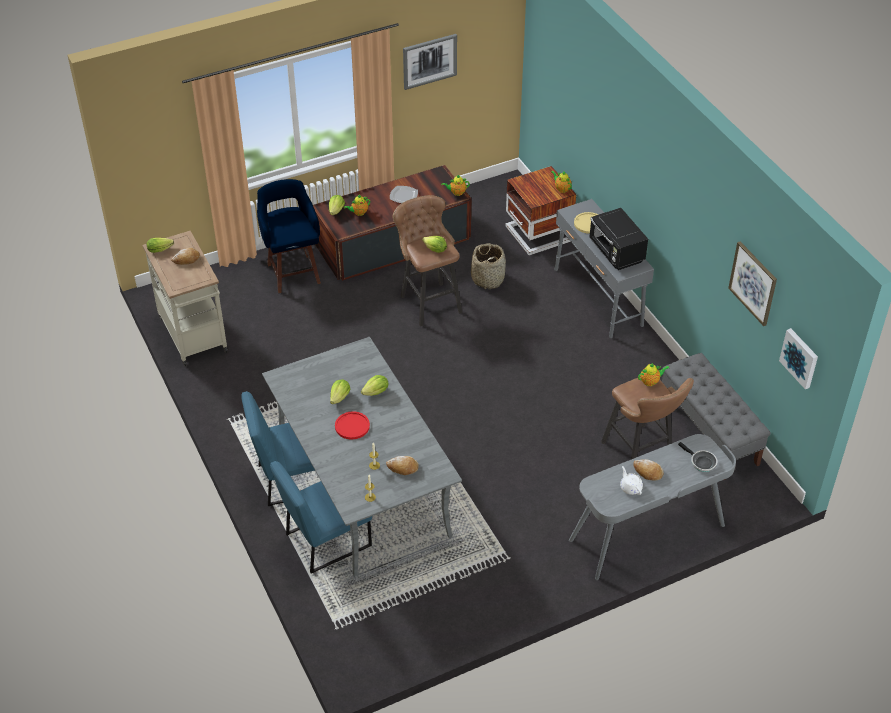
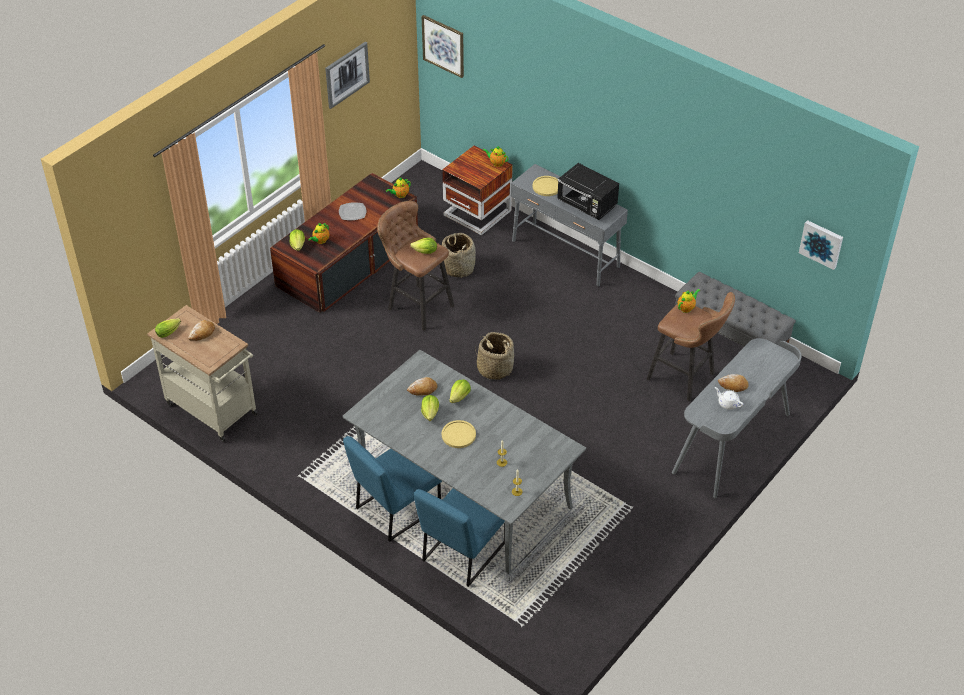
camera: 25 degrees left, 0 degrees up
(293, 272) = (271, 319): blue stool -> none
(352, 426) = (458, 435): red plate -> yellow plate
(403, 468) = (528, 455): bread -> bread (423, 389)
(462, 383) = (495, 368): none -> basket
(701, 462) = (770, 362): frying pan -> none
(753, 283) = (755, 191): picture -> picture (443, 45)

